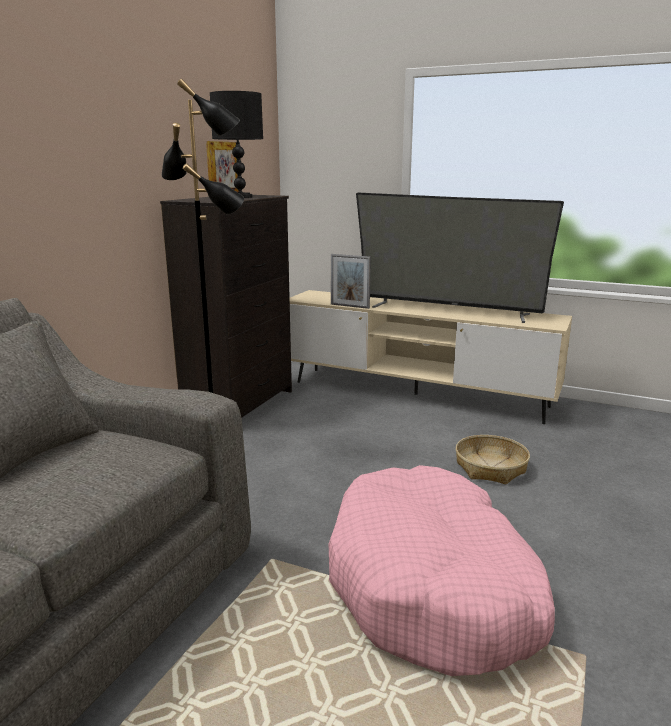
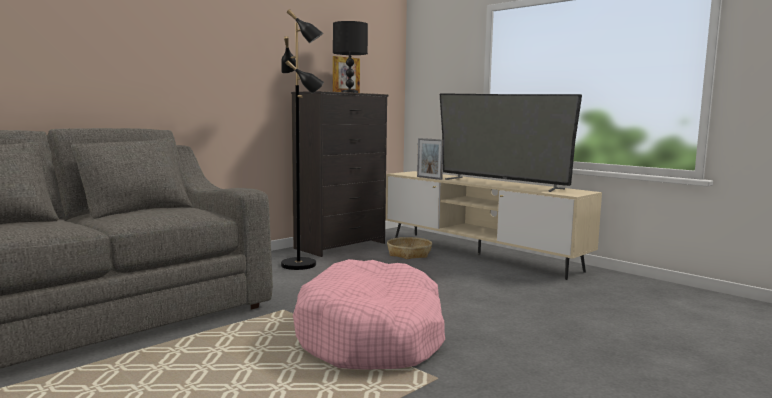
camera: 20 degrees right, 10 degrees down
(491, 468) = (488, 294): basket -> basket (409, 254)

